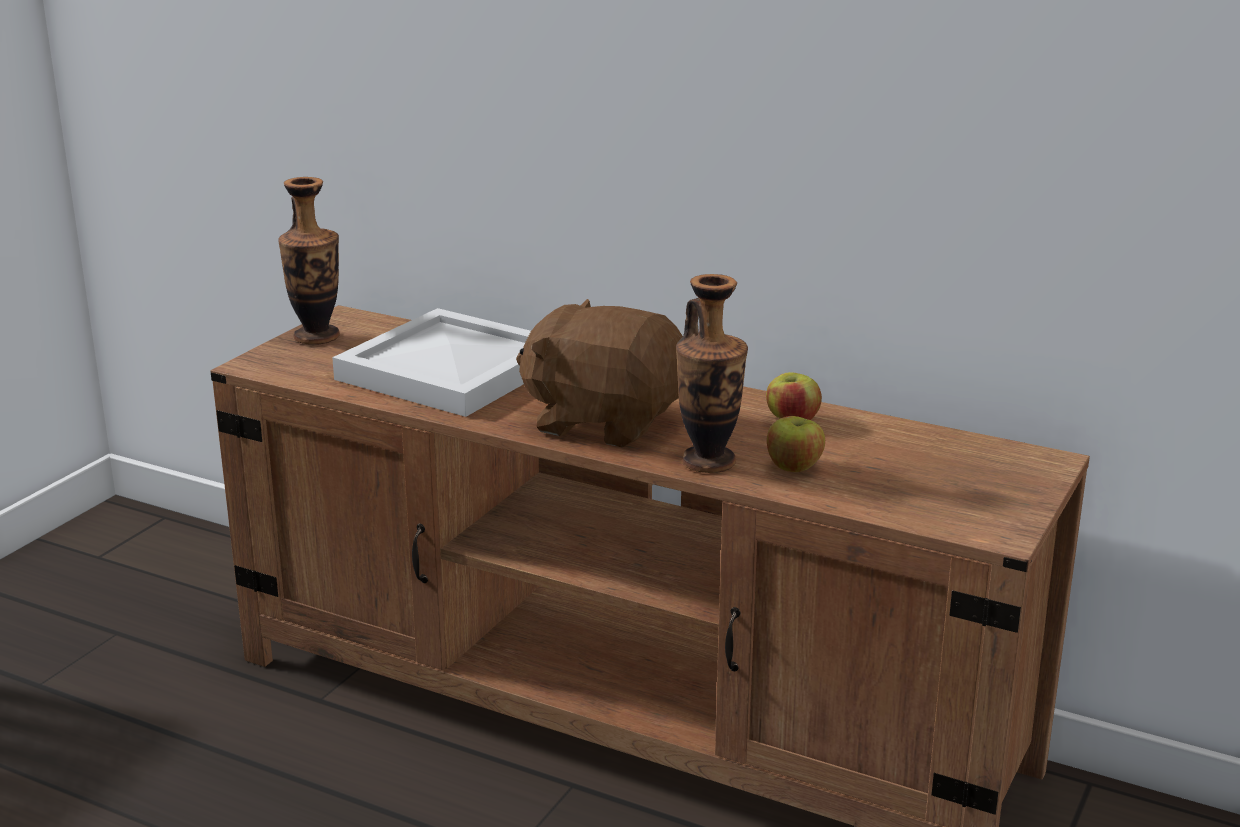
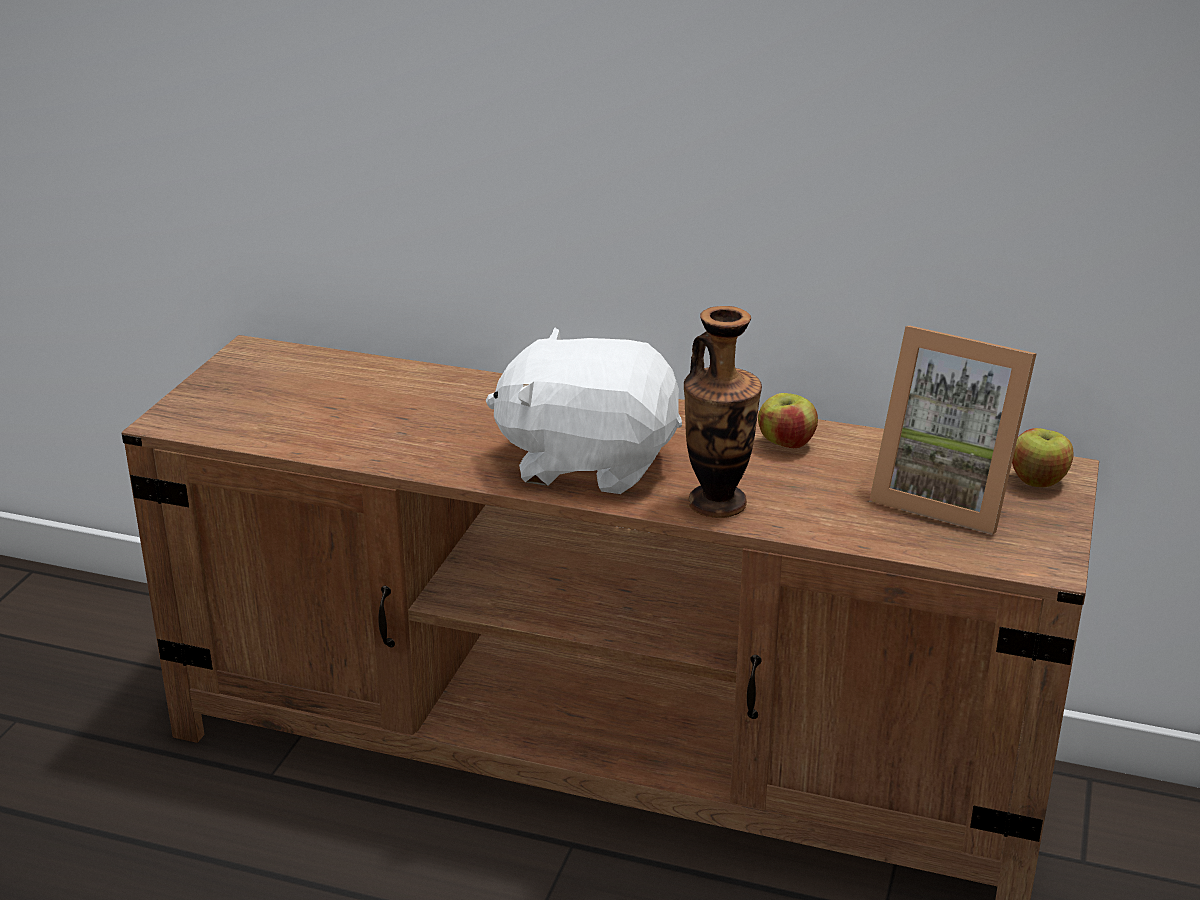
camera: 10 degrees left, 5 degrees up
(317, 337) = (229, 379): vase -> none
(451, 371) = (397, 412): white tray -> none
(604, 421) = (588, 462): brown plush toy -> white plush toy
(794, 467) = (808, 502): apple -> apple (1038, 481)
(927, 473) = (946, 497): none -> picture frame

